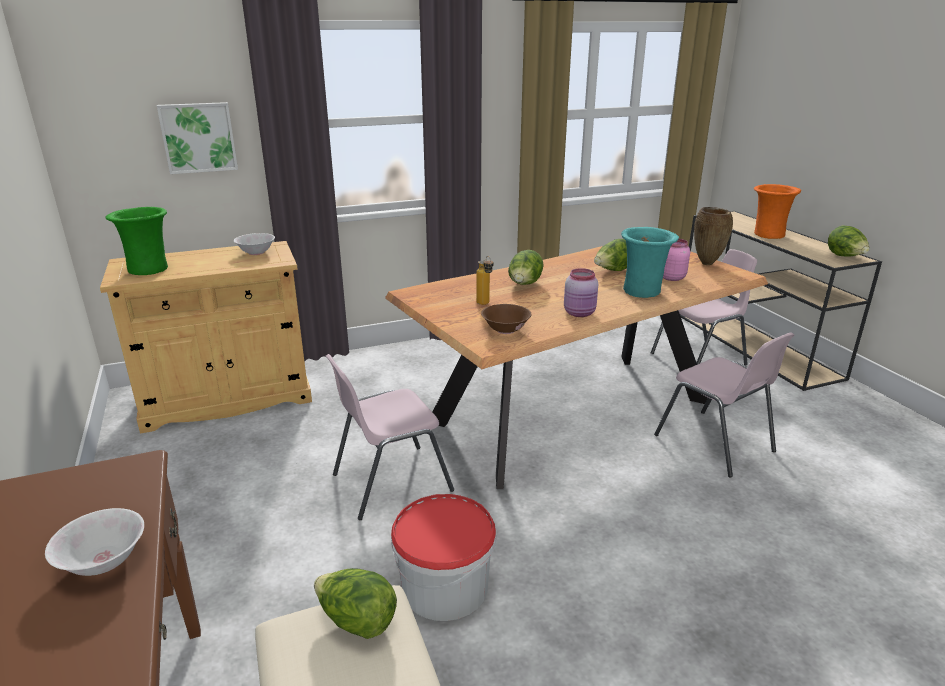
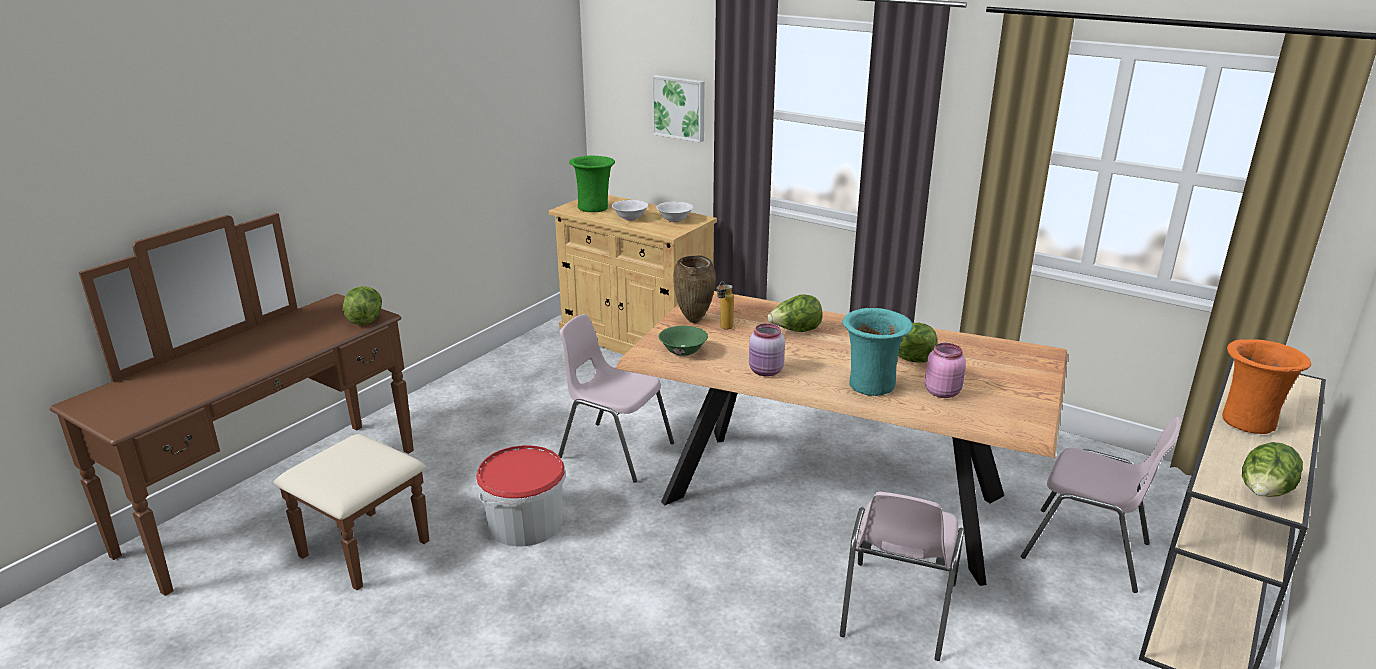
camera: 55 degrees right, 0 degrees up
(104, 562) = (297, 345): white bowl -> white bowl (630, 218)
(357, 621) = (372, 457): lettuce -> lettuce (365, 319)
(505, 330) = (683, 352): brown bowl -> green bowl
(707, 264) = (1031, 403): brown vase -> brown vase (695, 321)

